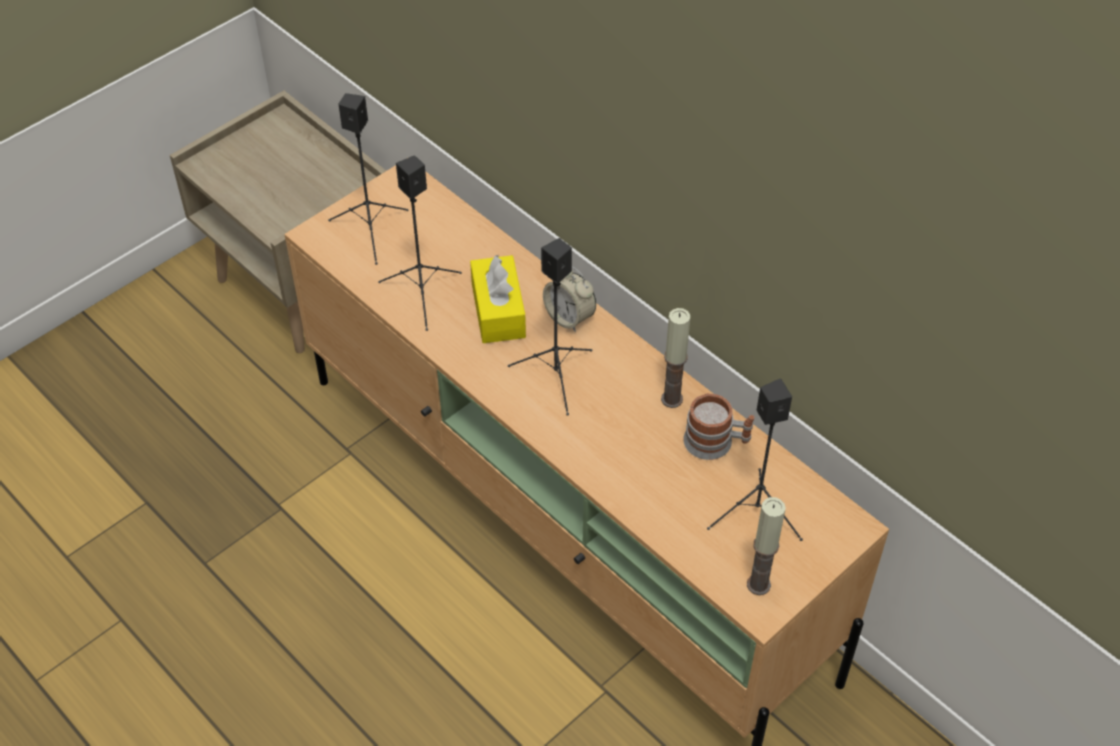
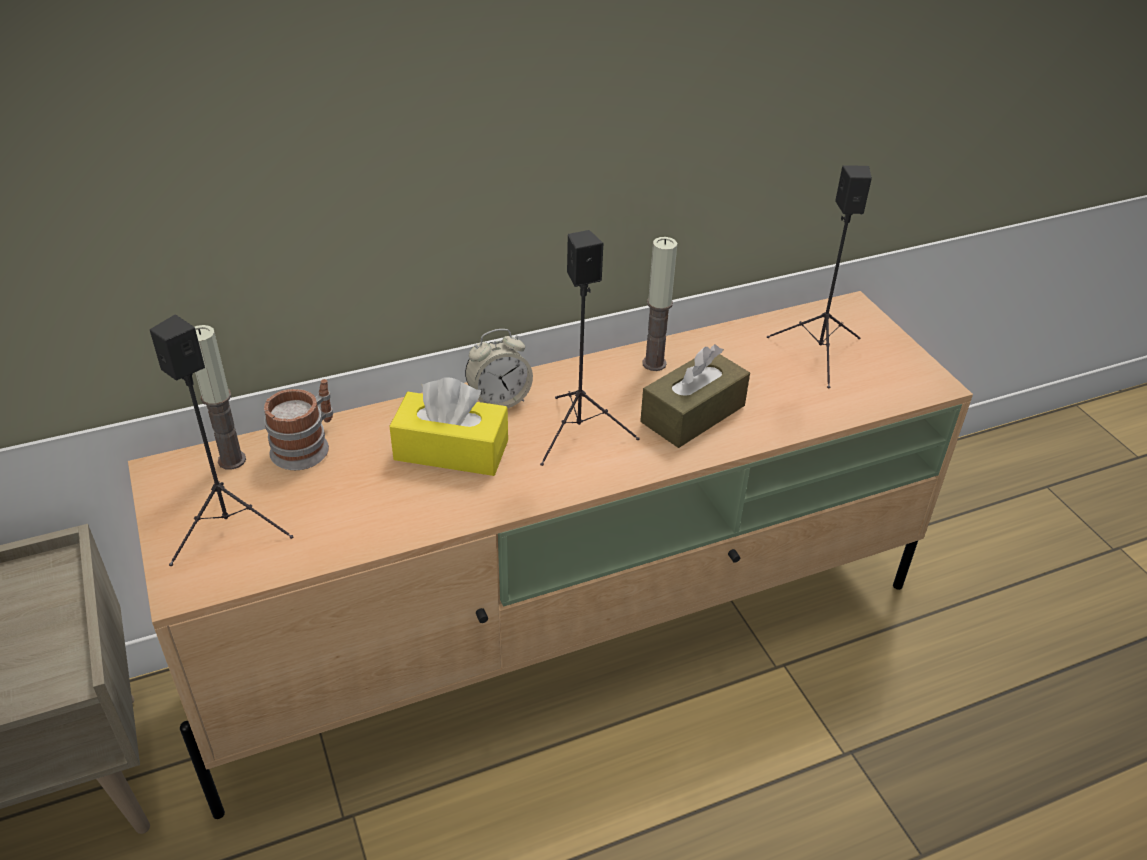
camera: 70 degrees left, 10 degrees down
(422, 295) = (380, 507): black speaker -> none
(618, 441) = (693, 414): none -> brown tissue box
(716, 442) = (723, 352): mug -> mug (307, 445)
(758, 584) = (904, 376): candle -> candle (232, 460)

